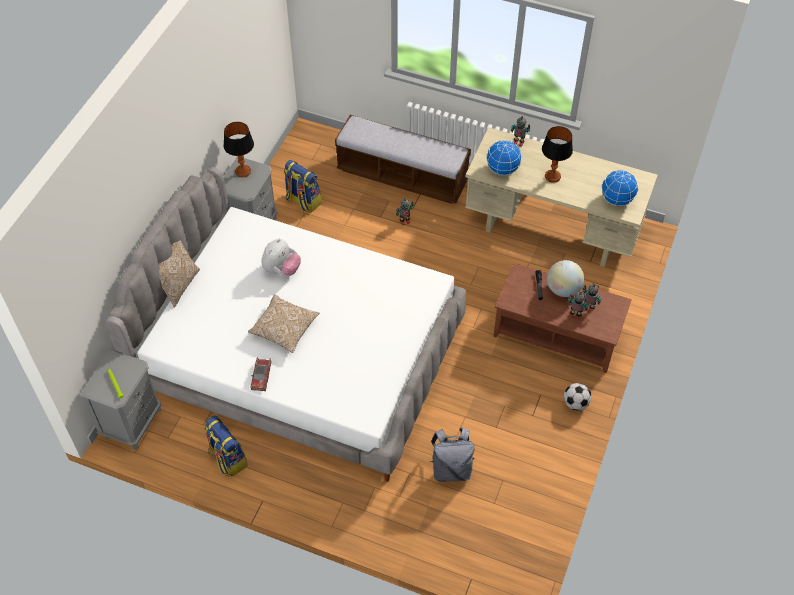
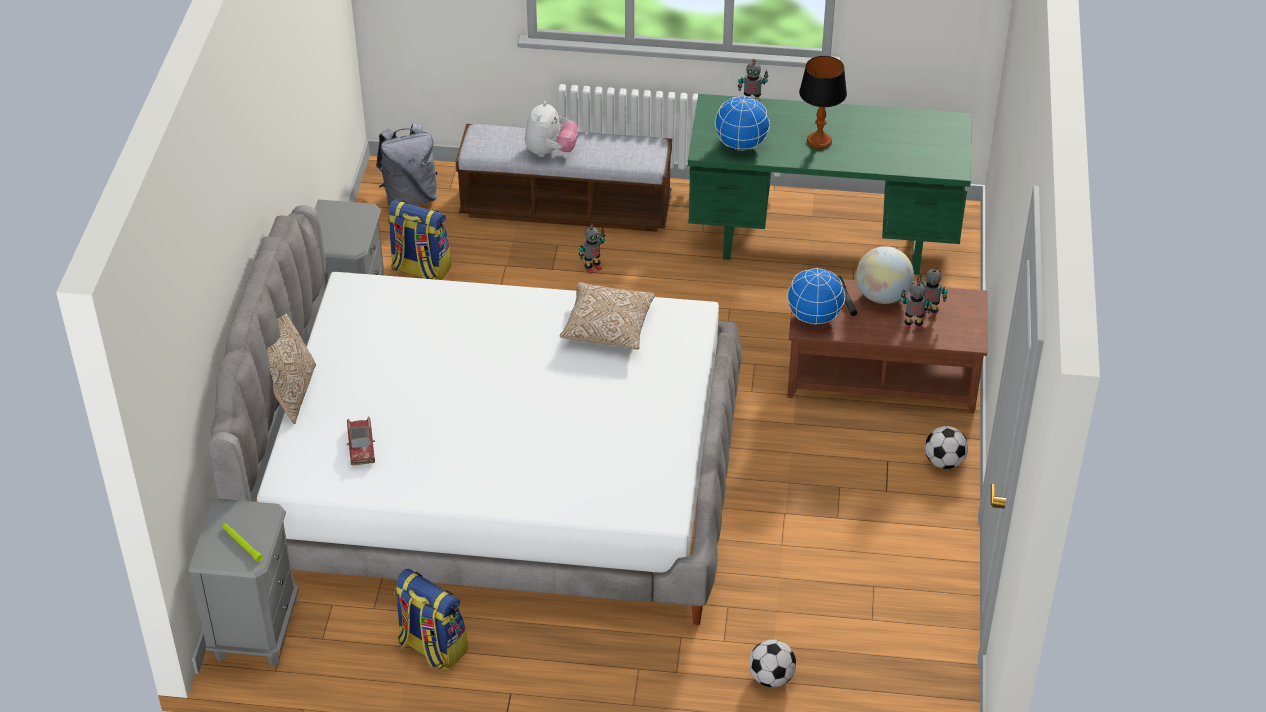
camera: 15 degrees left, 10 degrees down
(243, 171) = (335, 218): table lamp -> none
(261, 377) = (471, 490): toy car -> toy car (361, 446)
(281, 269) = (447, 341): plush toy -> plush toy (550, 151)
(284, 329) = (482, 419): pillow -> pillow (608, 327)
(419, 528) = (771, 677): none -> football
(451, 469) = (790, 587): grey backpack -> grey backpack (410, 197)
(552, 230) = (824, 240): beige desk -> green desk
(617, 199) = (925, 154): globe -> globe (814, 317)

